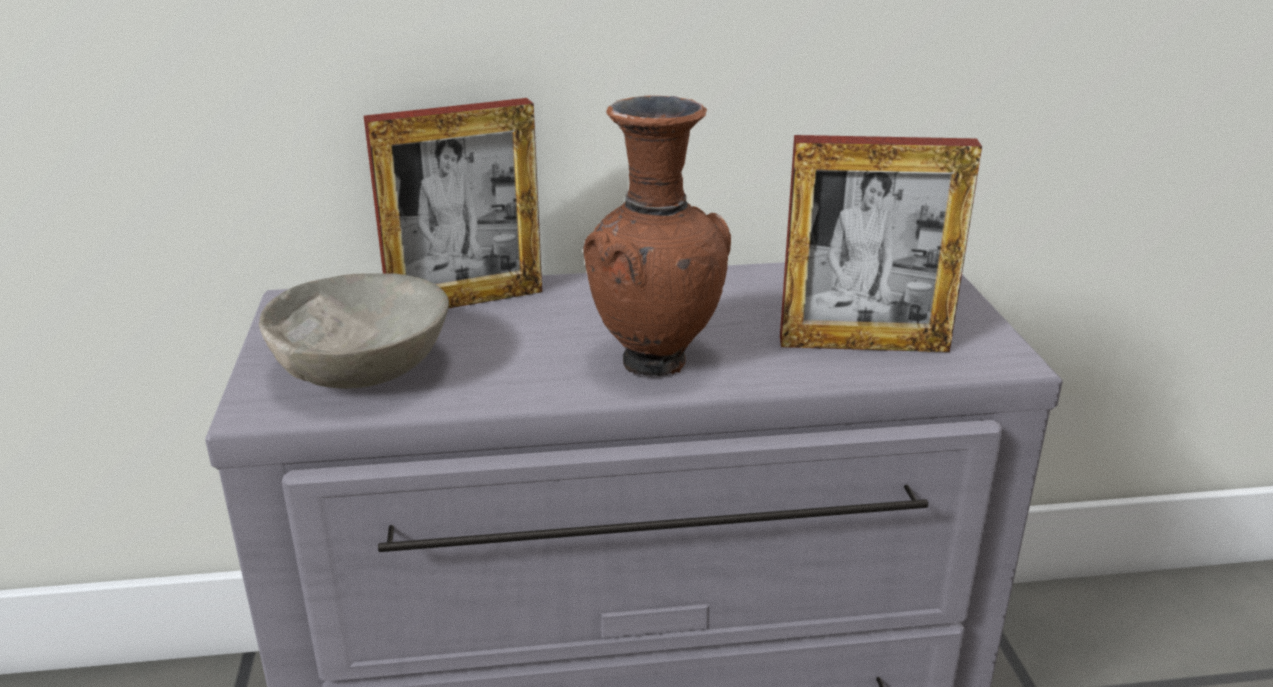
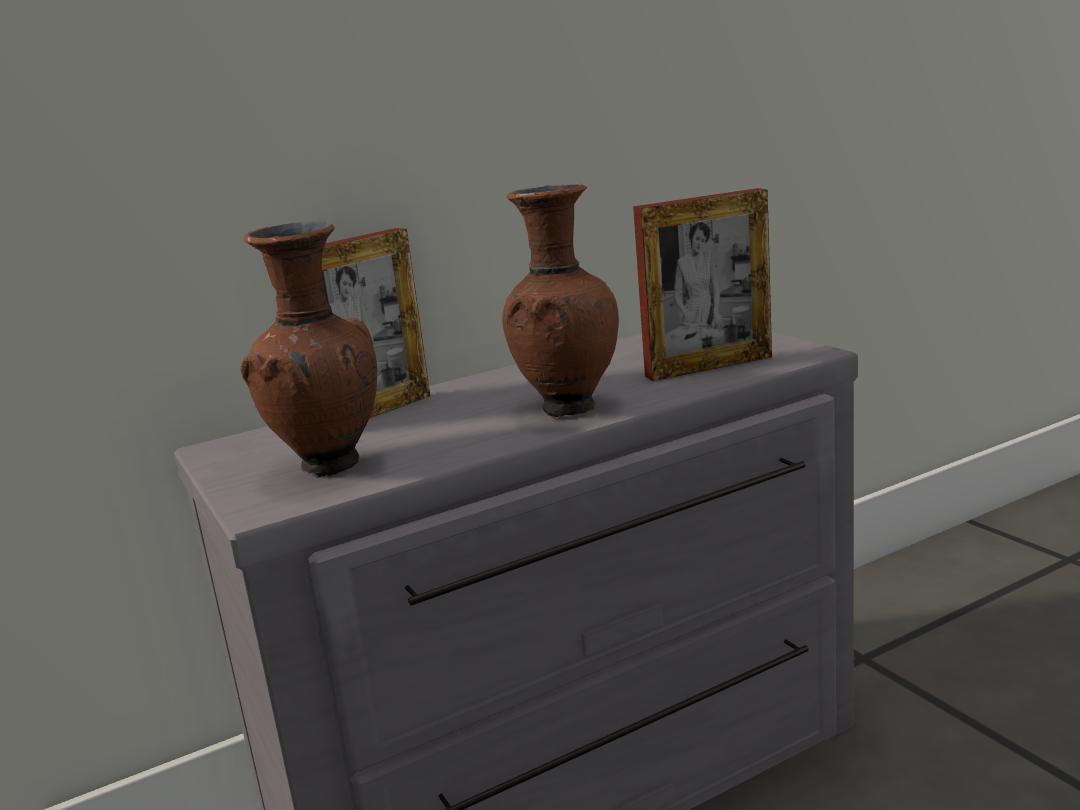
camera: 20 degrees left, 10 degrees down
(363, 371) = (331, 468): grey bowl -> brown vase

